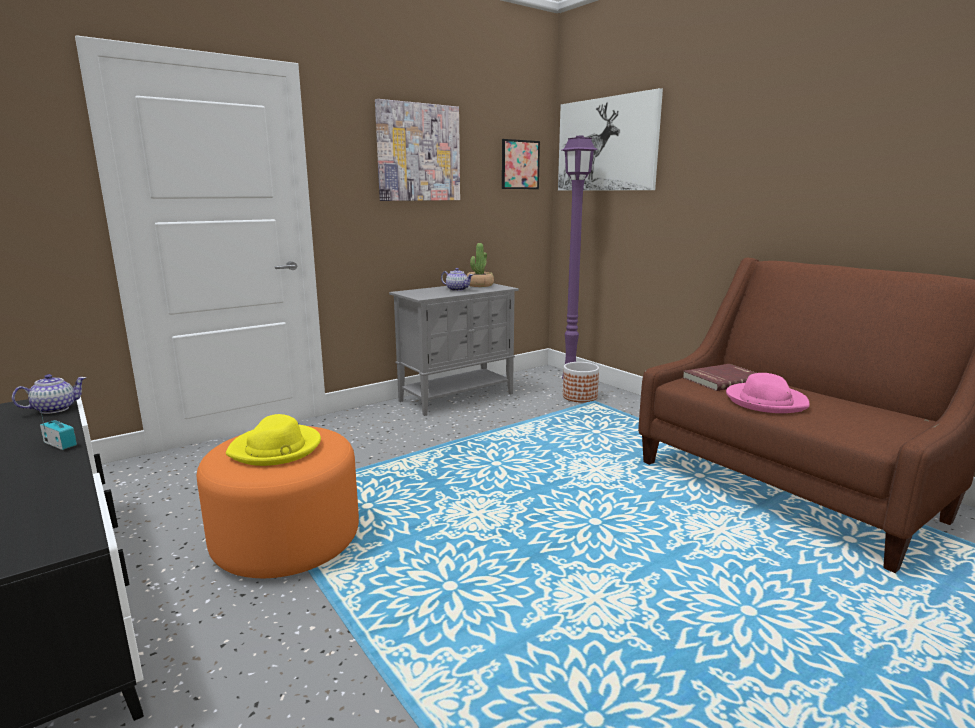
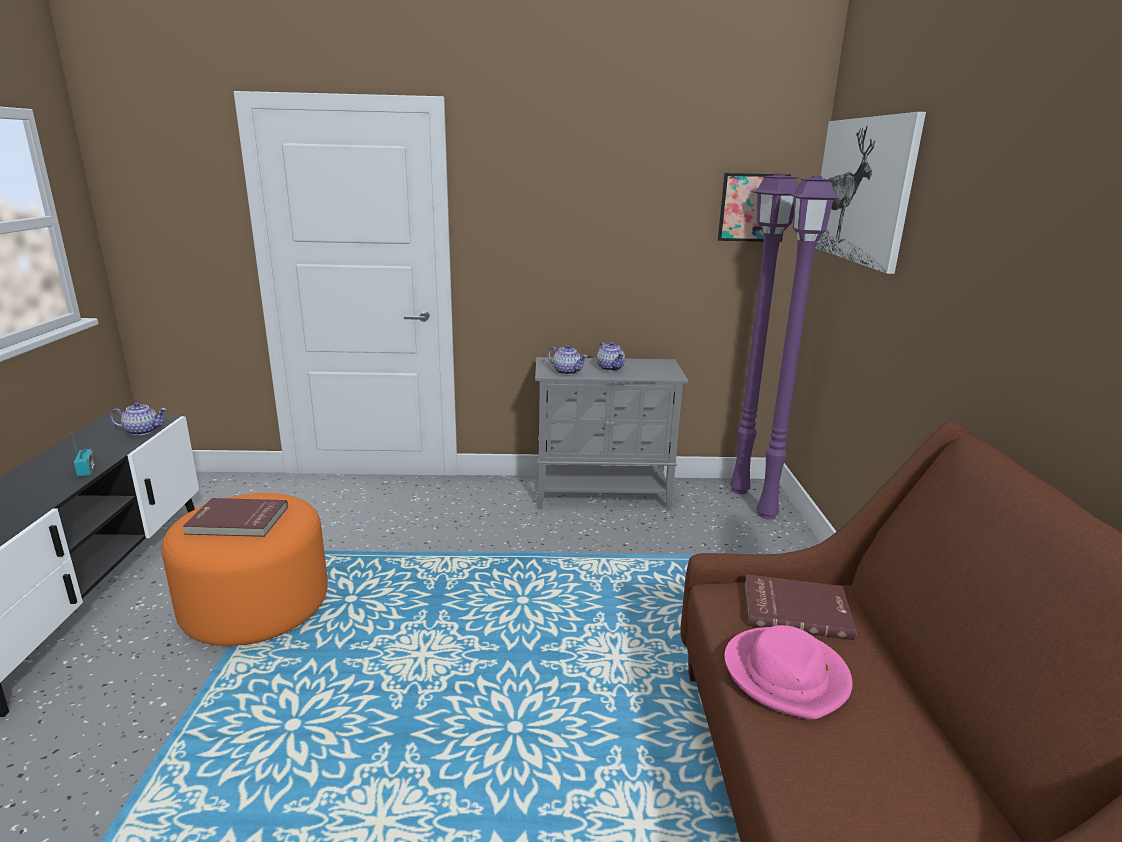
camera: 35 degrees right, 5 degrees up
(276, 449) = (237, 521): yellow hat -> red book
(418, 152) = (591, 193): picture -> none
(433, 294) = (567, 372): none -> teapot
(479, 285) = (652, 365): potted plant -> none
(538, 374) = (741, 490): none -> purple floor lamp
(580, 397) = (748, 543): planter -> none

